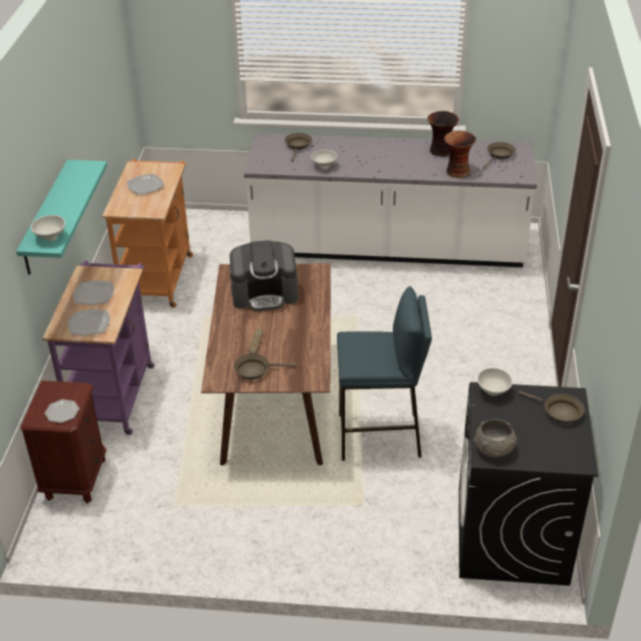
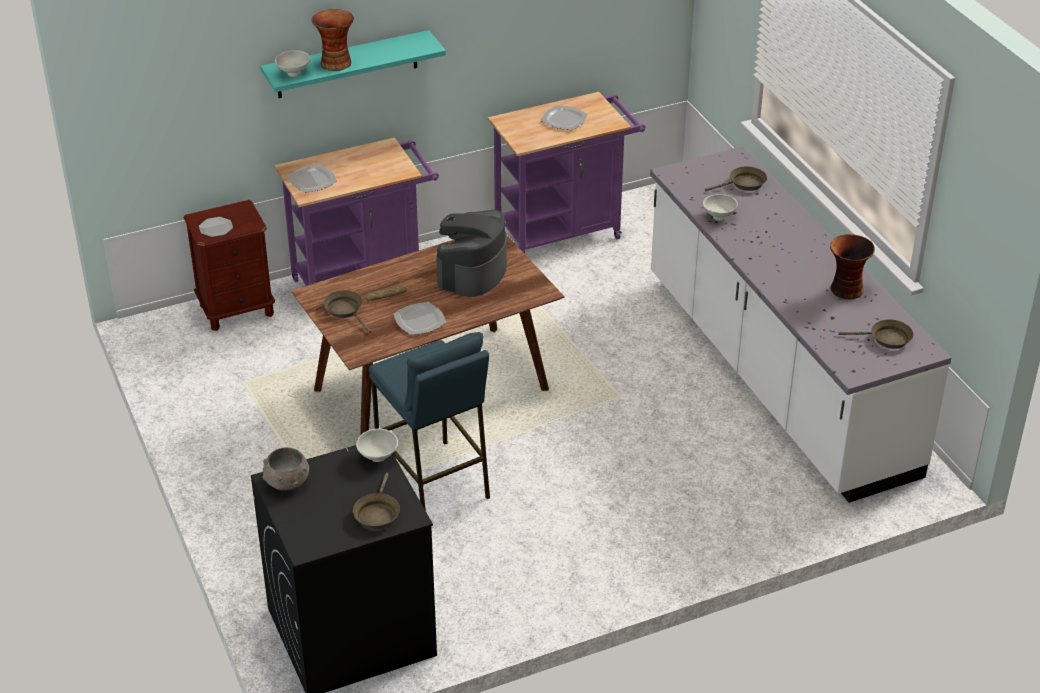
camera: 60 degrees right, 0 degrees up
(94, 294) = (358, 165): plate -> plate (419, 321)
(158, 276) = (565, 231): orange cart -> purple cart
(265, 294) = (472, 272): coffee machine -> coffee machine turned 60 degrees clockwise
(457, 172) = (809, 316): vase -> vase (335, 62)

